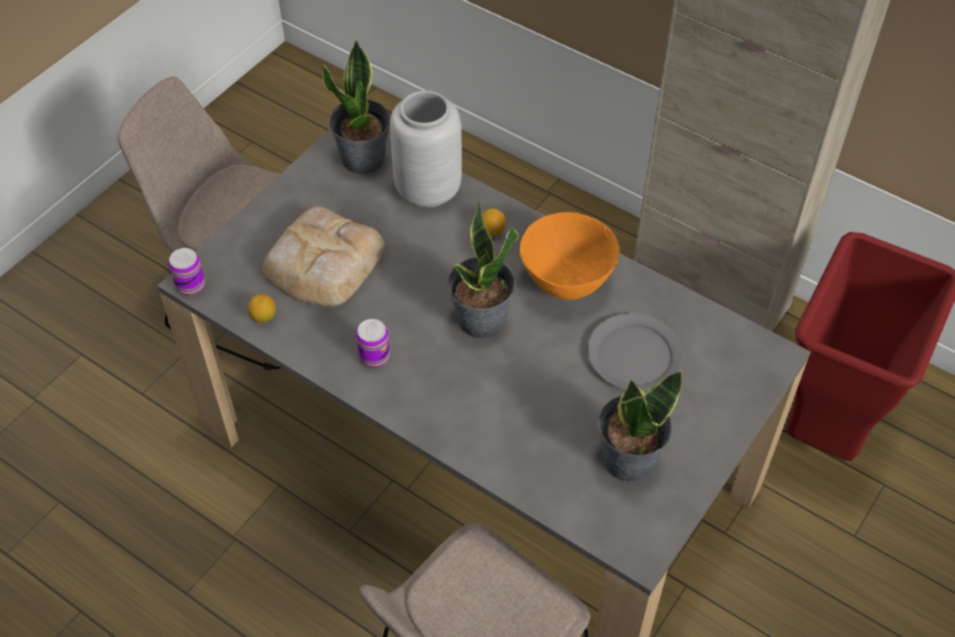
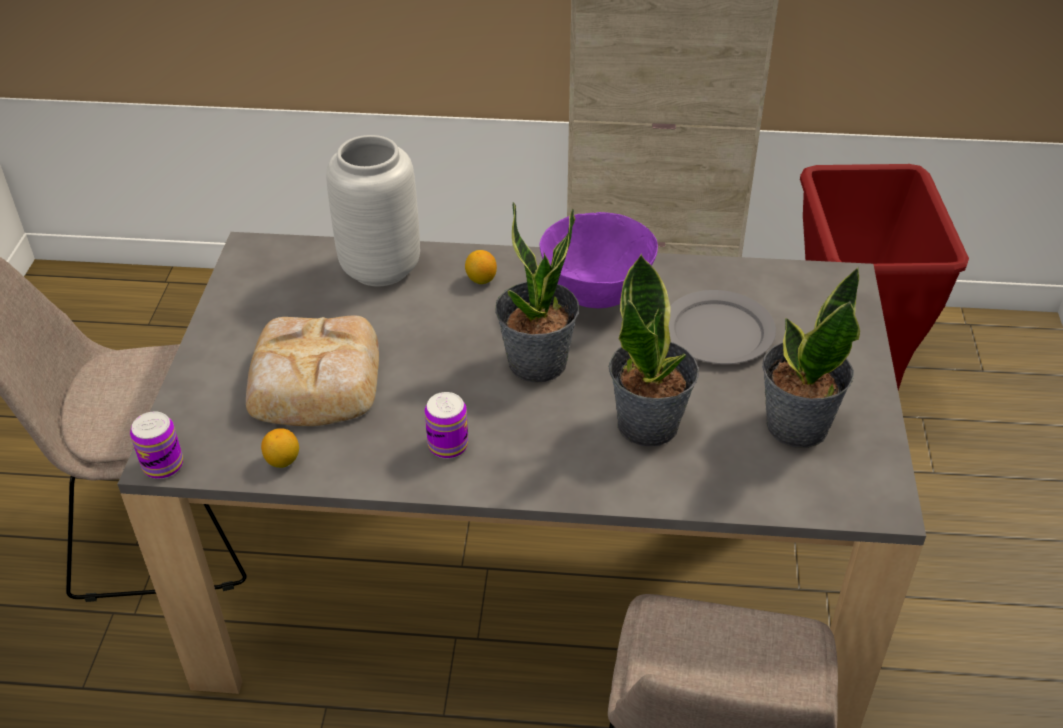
camera: 30 degrees left, 10 degrees down
(364, 159) = (284, 266): potted plant -> potted plant (649, 424)
(566, 281) = (595, 294): orange bowl -> purple bowl

